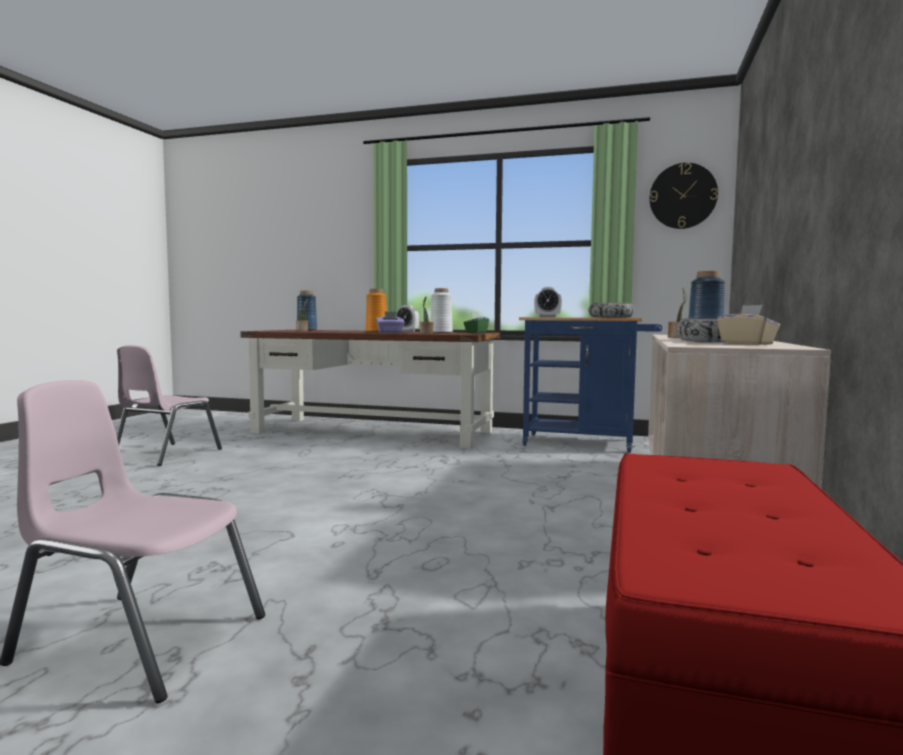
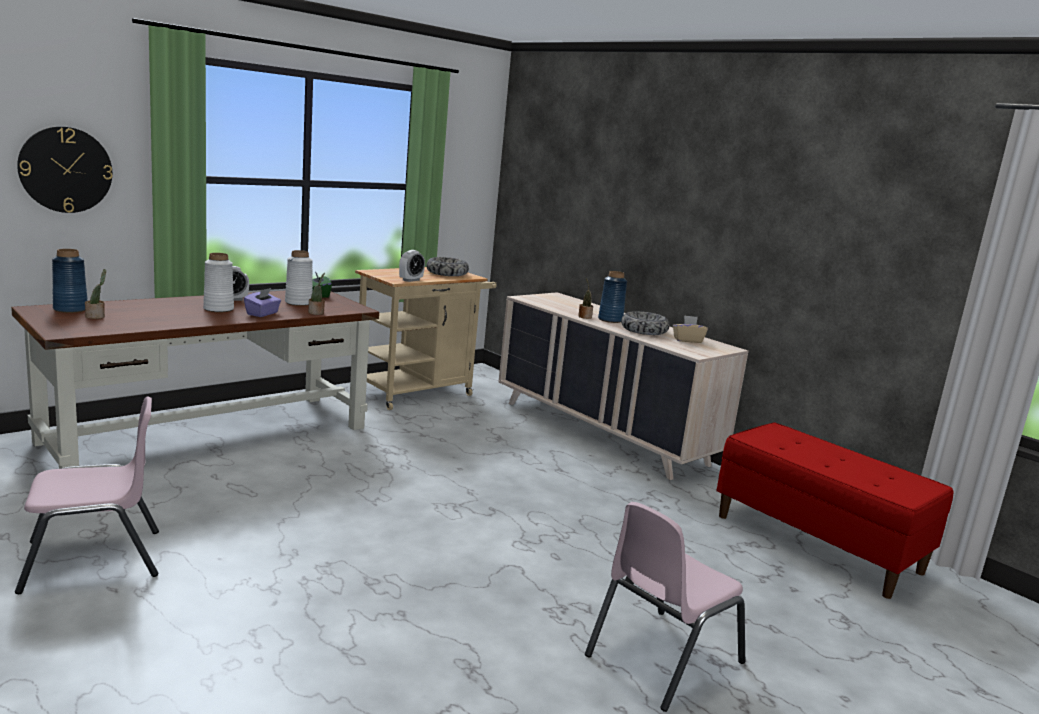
camera: 60 degrees left, 10 degrees up
(166, 454) = (93, 560): pink chair -> pink chair turned 75 degrees counterclockwise
(376, 331) = (218, 309): orange vase -> white vase
(586, 443) = (420, 392): blue cart -> beige cart
(683, 196) = (469, 147): wall clock -> wall clock (65, 170)

